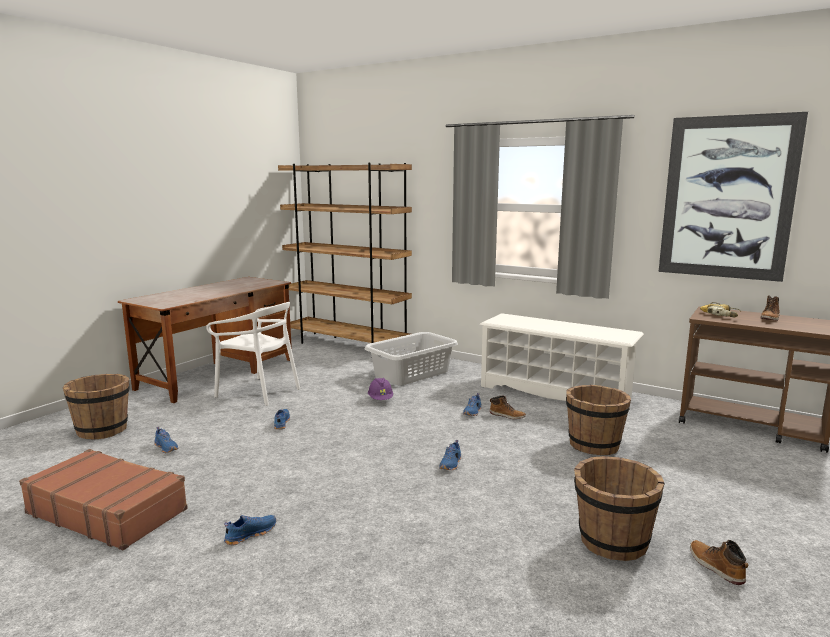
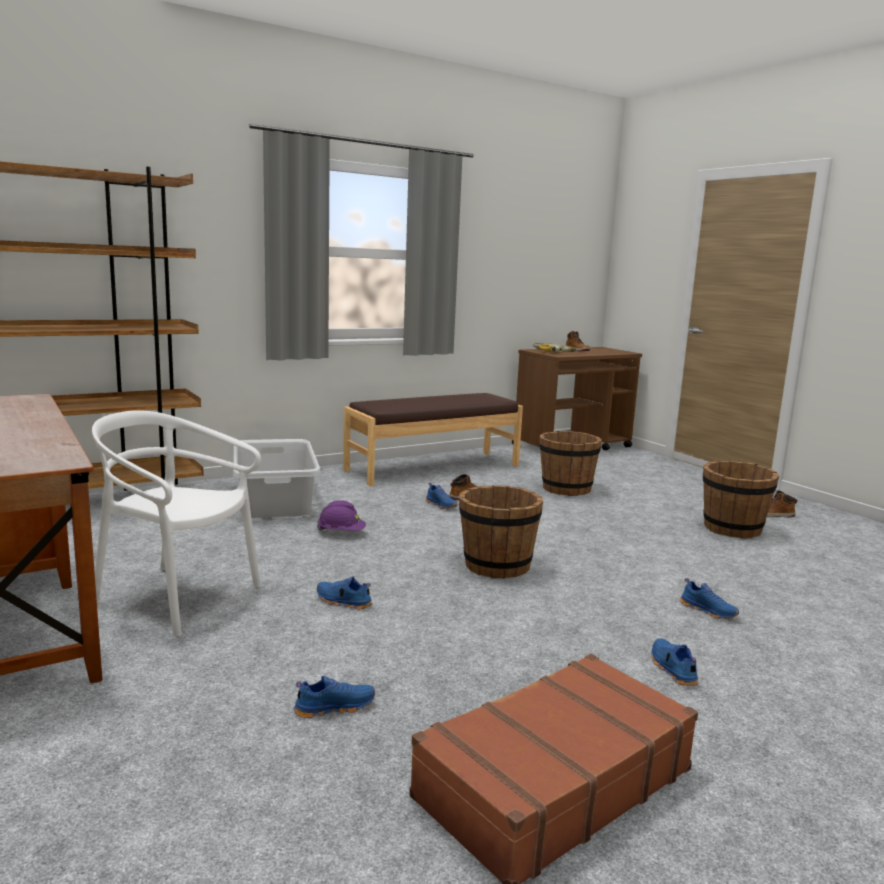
camera: 65 degrees left, 0 degrees up
(103, 430) = (138, 781): brown bucket -> brown bucket (496, 566)
(259, 392) = (177, 598): white chair -> white chair turned 120 degrees counterclockwise
(451, 464) = (563, 543): blue shoe -> blue shoe (709, 611)
(555, 392) = (433, 468): white shoe rack -> brown bench
(727, 198) = (532, 246): picture -> none

